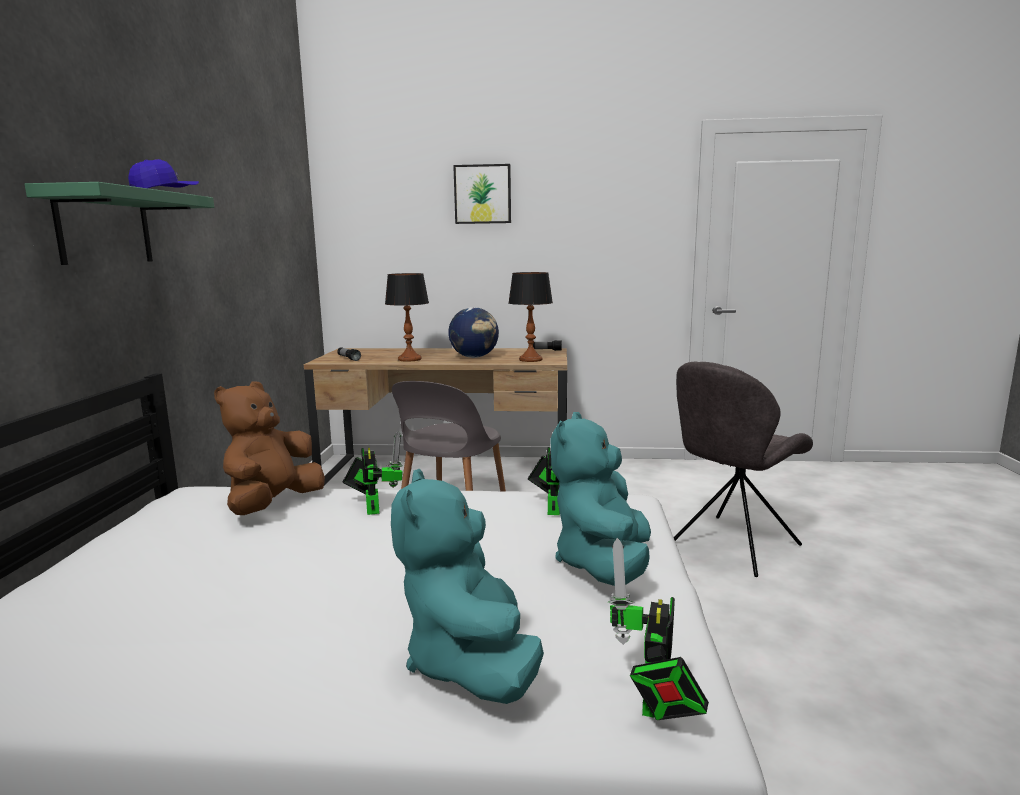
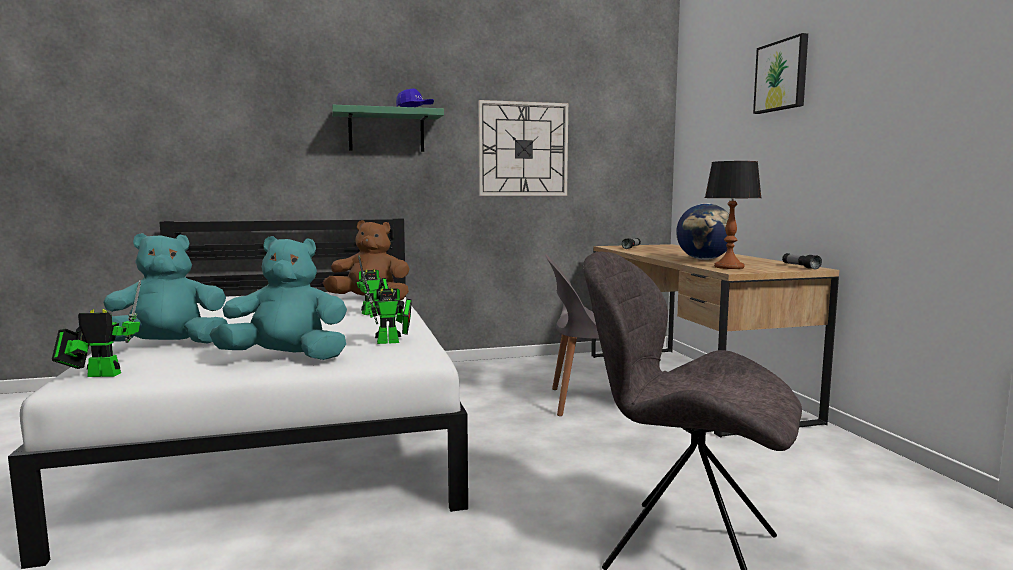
camera: 70 degrees right, 5 degrees down
(233, 252) = (523, 149): none -> wall clock
(410, 359) = (657, 253): table lamp -> none

